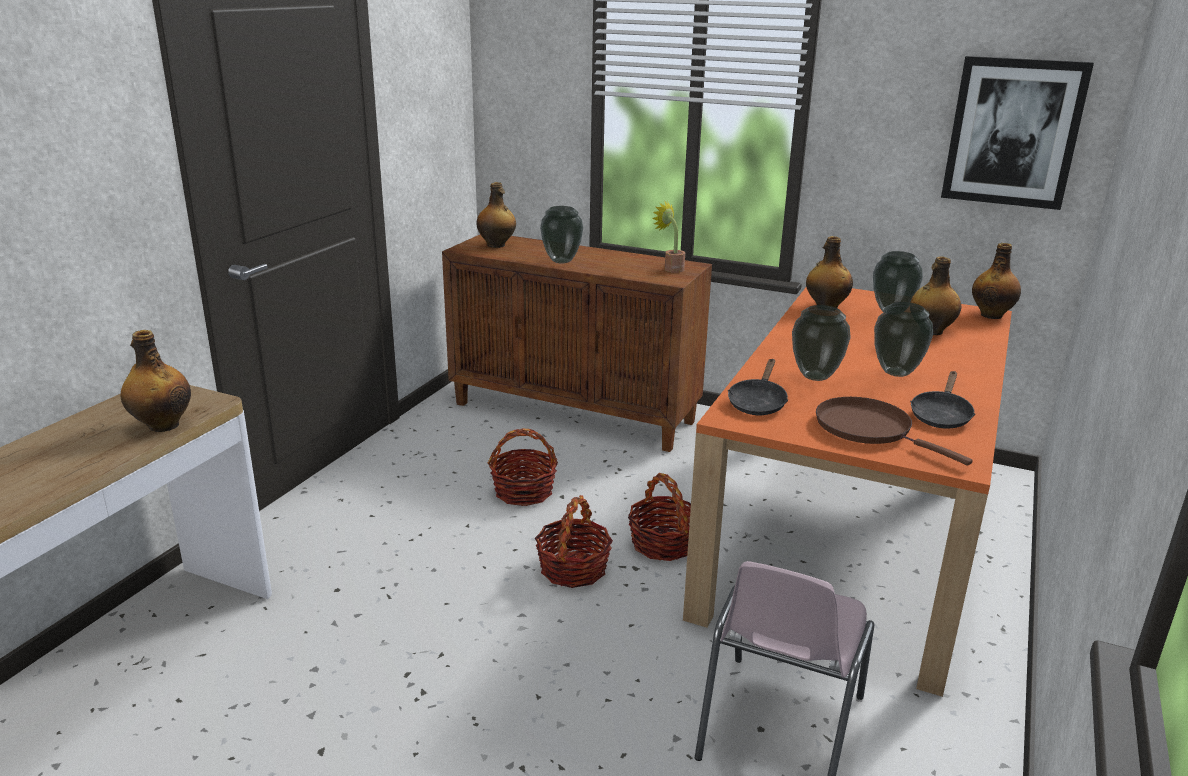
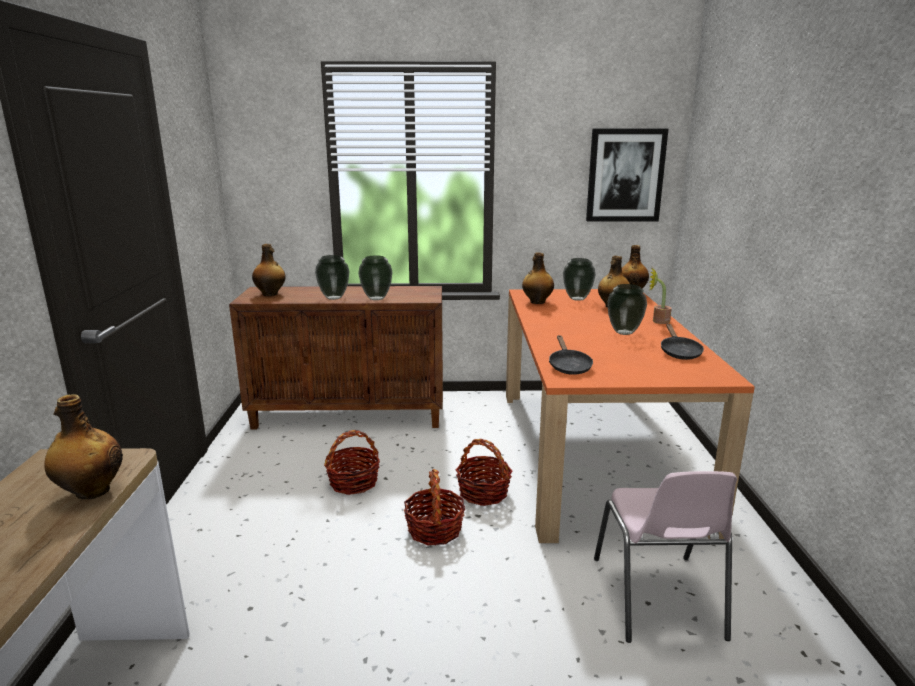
camera: 25 degrees left, 5 degrees down
(671, 268) = (418, 292): potted plant -> potted plant (657, 321)
(816, 377) = (583, 343): vase -> vase (377, 298)
(869, 429) = (652, 368): brown frying pan -> none

